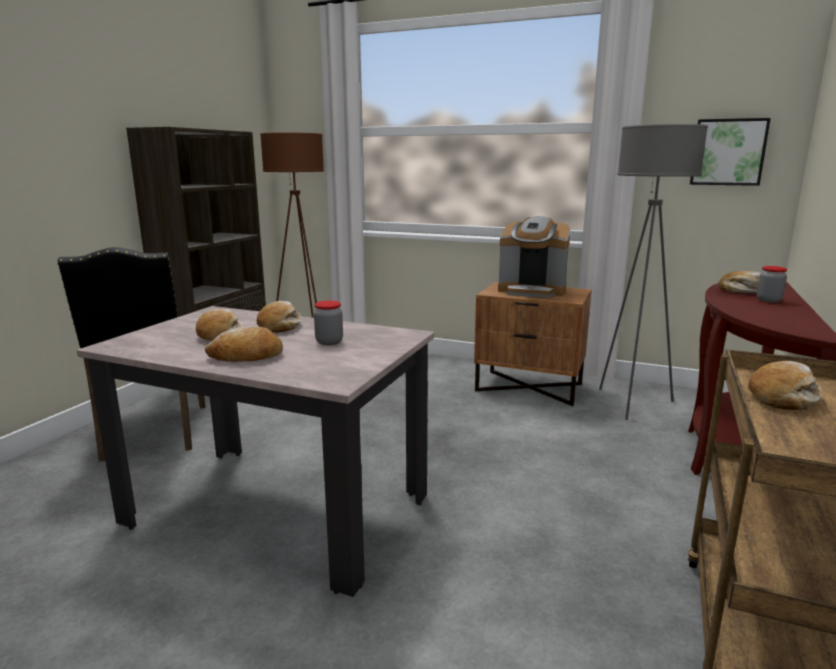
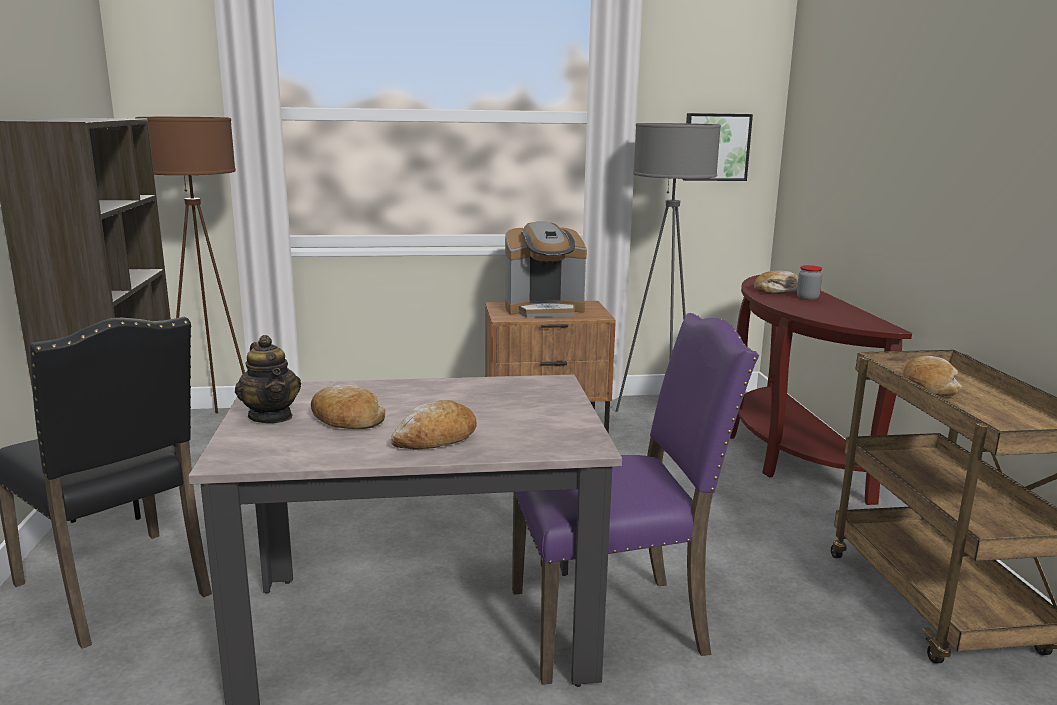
camera: 30 degrees left, 0 degrees up
(184, 326) = (271, 416): none -> teapot
(279, 326) = (395, 395): bread -> none
(329, 342) = (492, 405): jar -> none
(415, 554) = (612, 623): none -> purple chair

